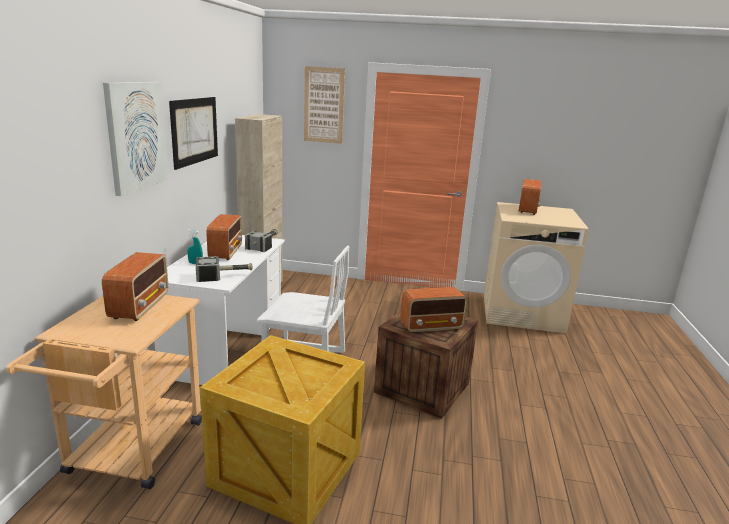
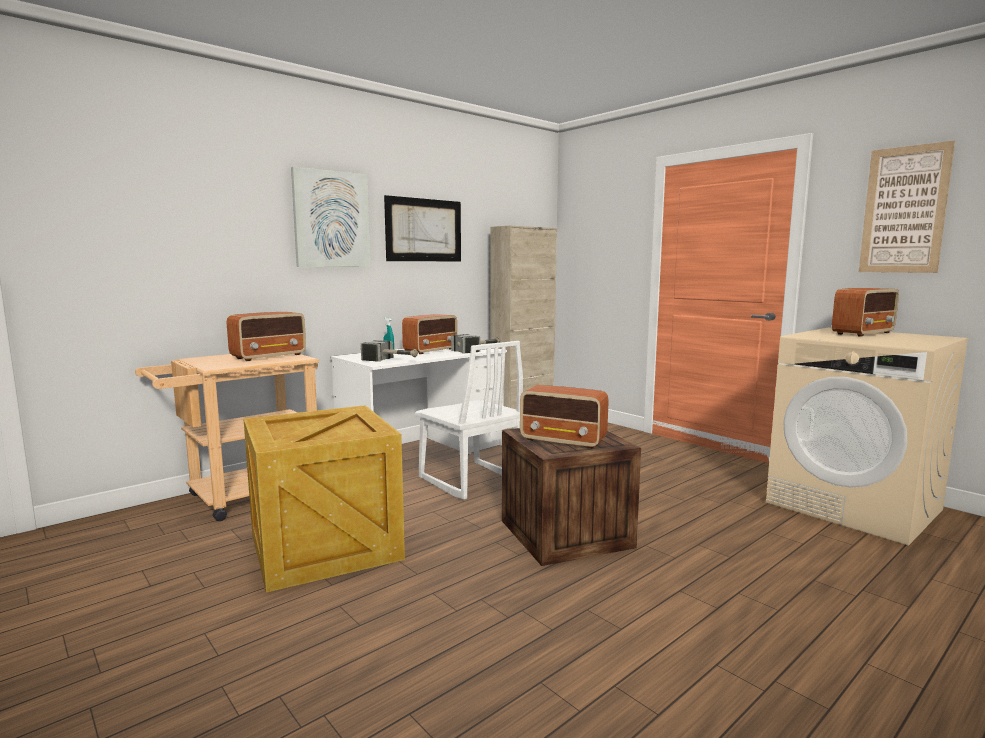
camera: 40 degrees right, 10 degrees down
(324, 105) = (611, 216): picture -> picture (904, 210)

